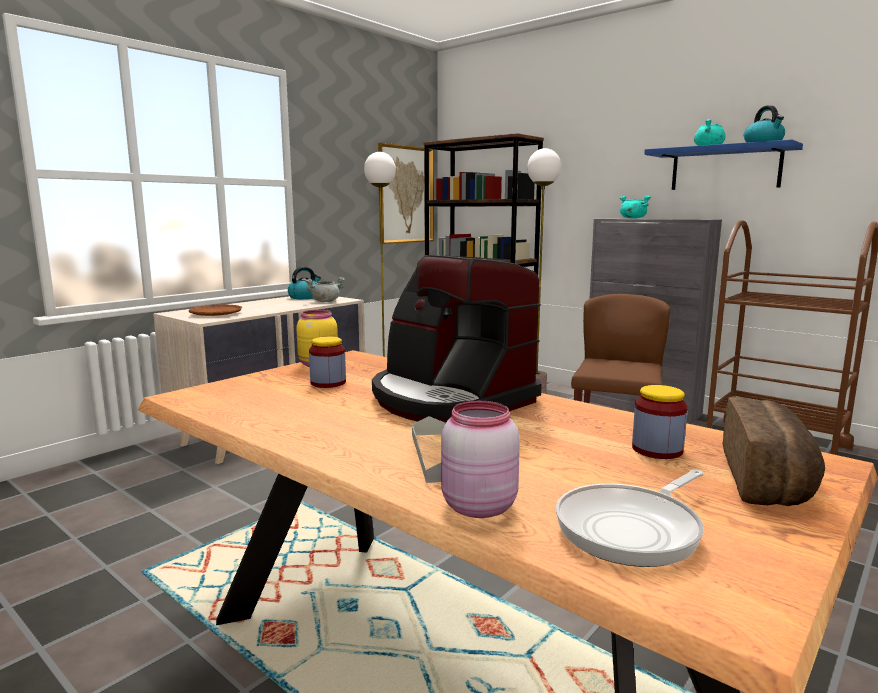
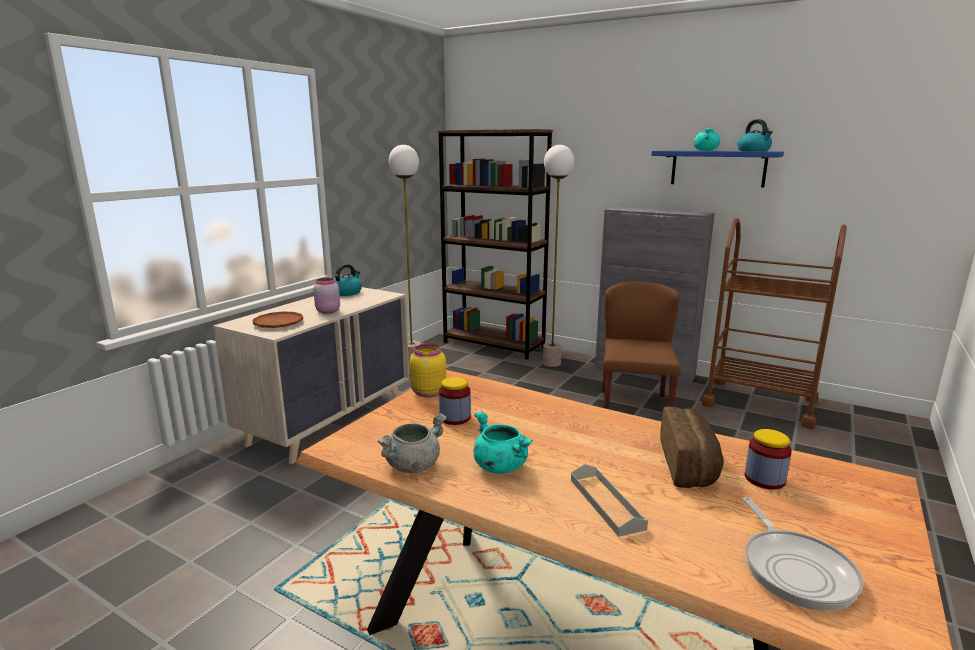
camera: 10 degrees left, 5 degrees up
(325, 301) = (372, 298): grey cooking pot -> grey cooking pot (413, 465)
(405, 195) = (420, 179): picture -> none
(450, 399) = (572, 431): coffee machine -> none
(476, 506) = (672, 559): pink jar -> pink jar (327, 311)
(632, 218) = (637, 209): turquoise cooking pot -> turquoise cooking pot (500, 466)
(633, 529) = (795, 569): frying pan -> frying pan turned 45 degrees counterclockwise
(769, 480) = (858, 505): bread -> bread (690, 465)

